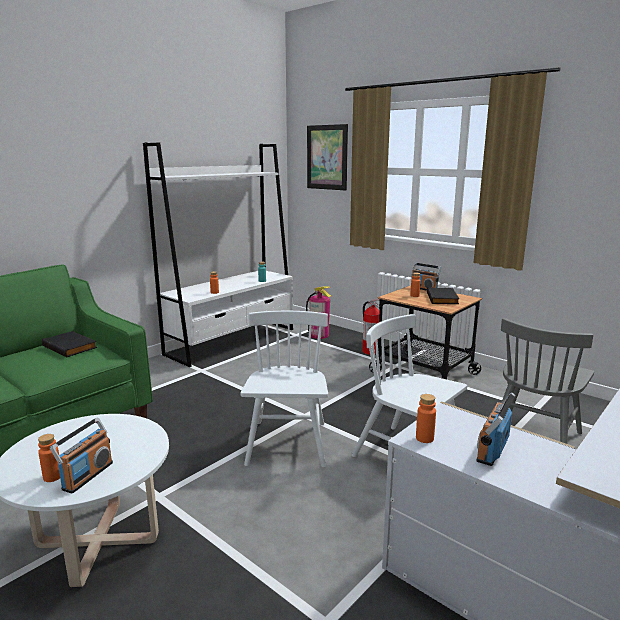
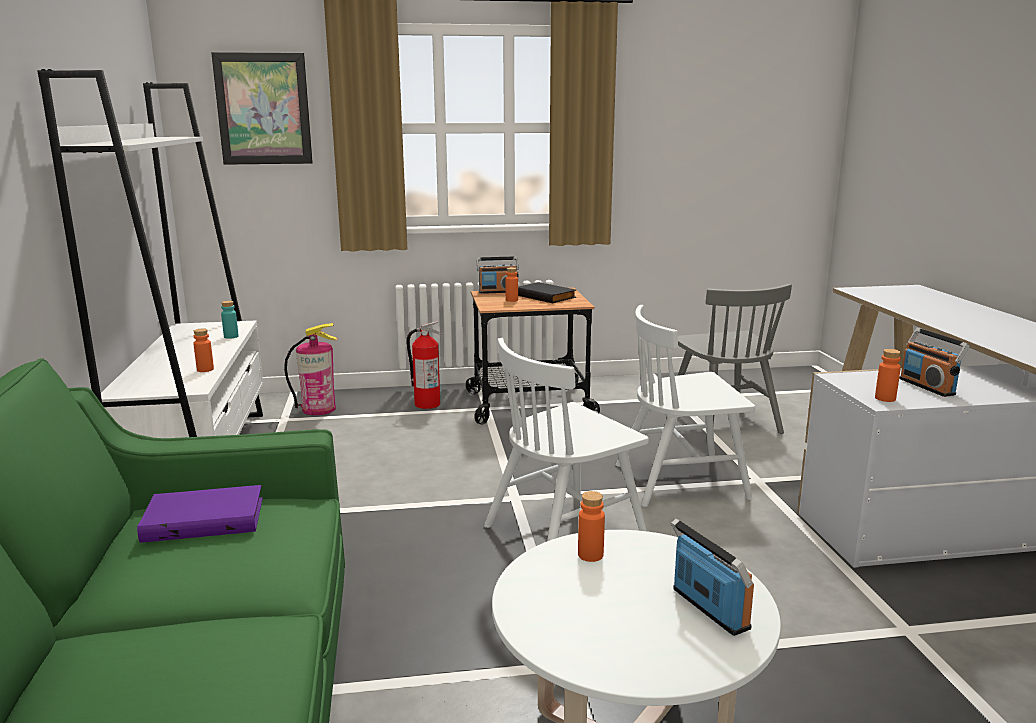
camera: 50 degrees left, 0 degrees up
(52, 477) = (684, 637): orange bottle -> orange bottle (590, 555)
(71, 347) = (205, 518): black book -> purple book
(287, 443) = (565, 531): white chair -> white chair turned 75 degrees counterclockwise

